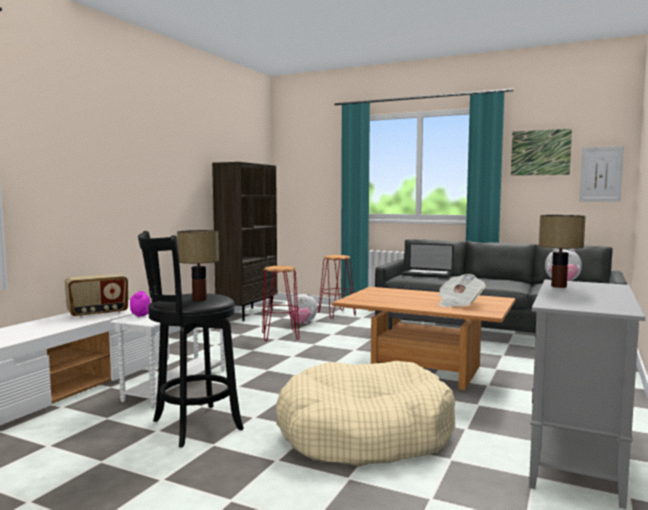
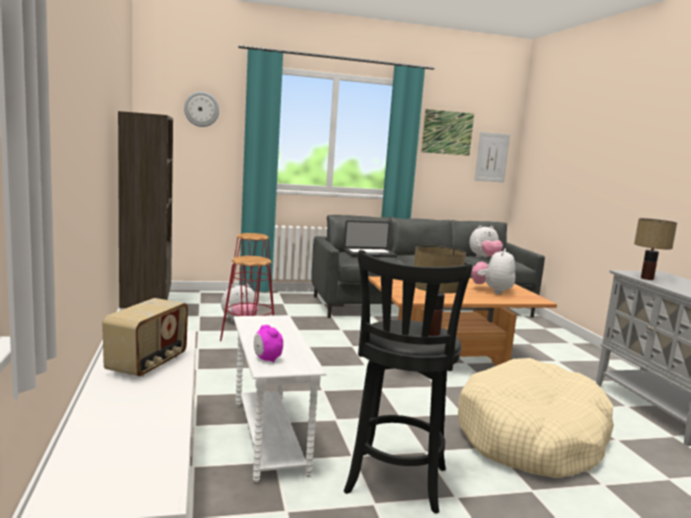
camera: 40 degrees left, 5 degrees up
(314, 157) = (201, 109): none -> wall clock
(459, 304) = (492, 291): newspaper -> plush toy

